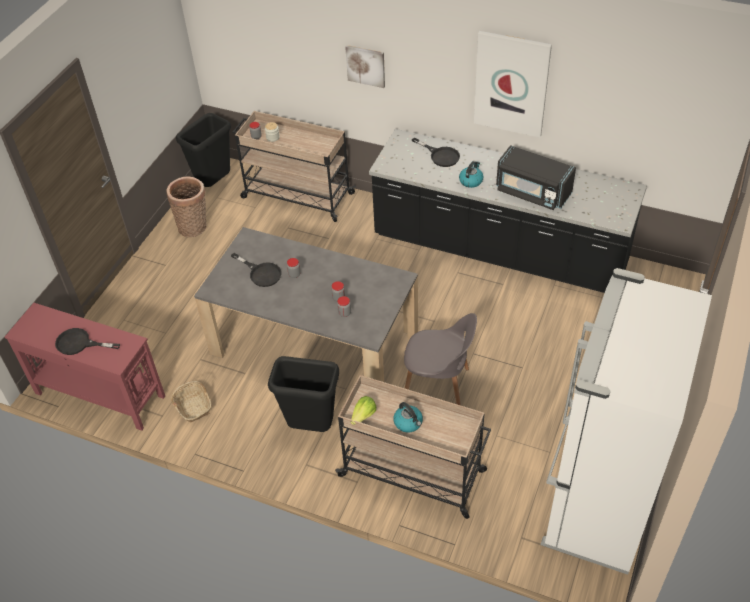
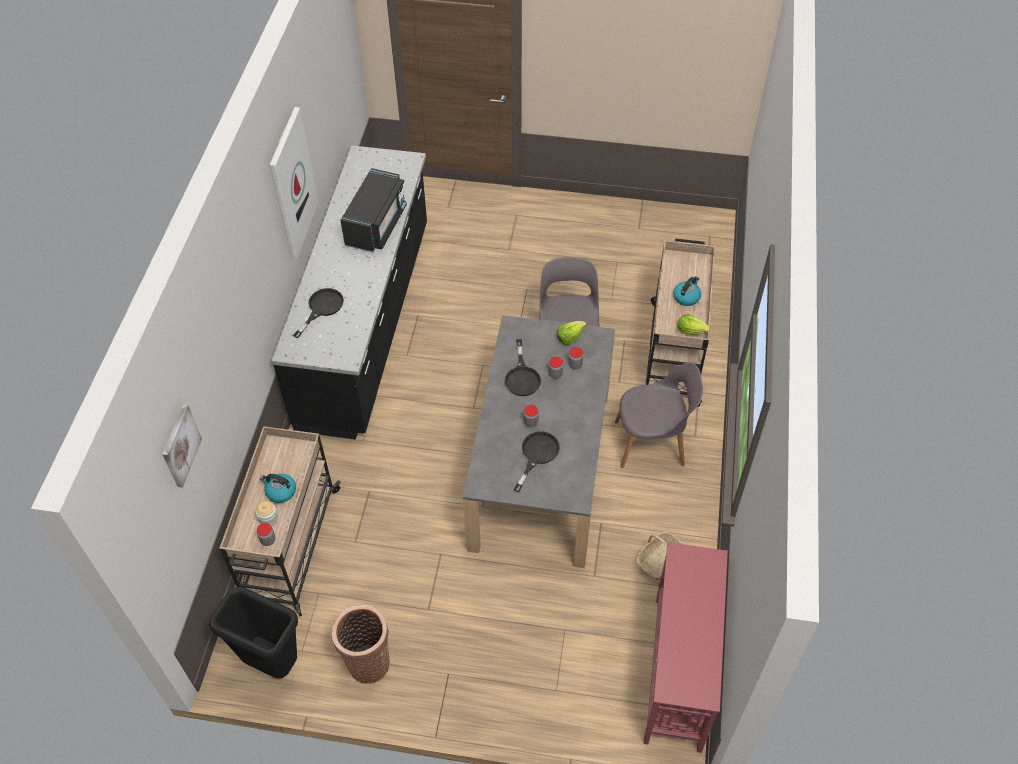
camera: 105 degrees left, 5 degrees up
(79, 344) = (700, 613): black frying pan -> black frying pan (522, 377)
(310, 428) = (651, 443): black trash can -> grey chair
(366, 65) = (238, 336): picture -> picture (180, 446)
(378, 315) = (570, 336): none -> lettuce
(471, 181) = (364, 276): kettle -> kettle (280, 491)
(596, 503) = (657, 229): white fridge -> none

